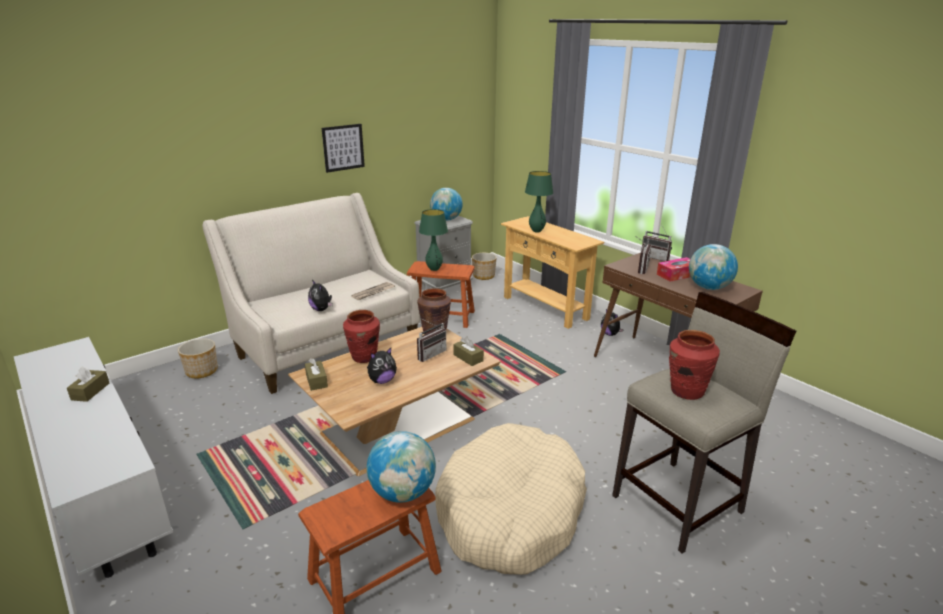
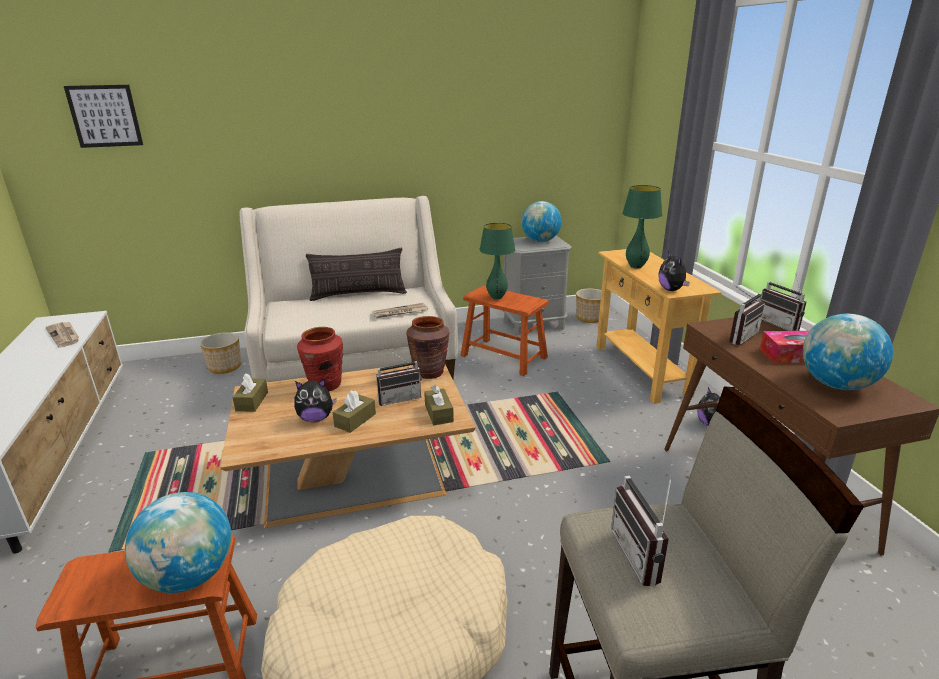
camera: 25 degrees right, 0 degrees up
(74, 365) = (64, 335): none -> newspaper
(90, 391) = (46, 363): brown tissue box -> brown tissue box (355, 420)
(321, 309) = (329, 322): plush toy -> plush toy (671, 290)
(323, 284) = (358, 295): none -> pillow
(343, 147) = (413, 141): picture -> picture (105, 116)
(686, 391) = (644, 556): red vase -> radio

